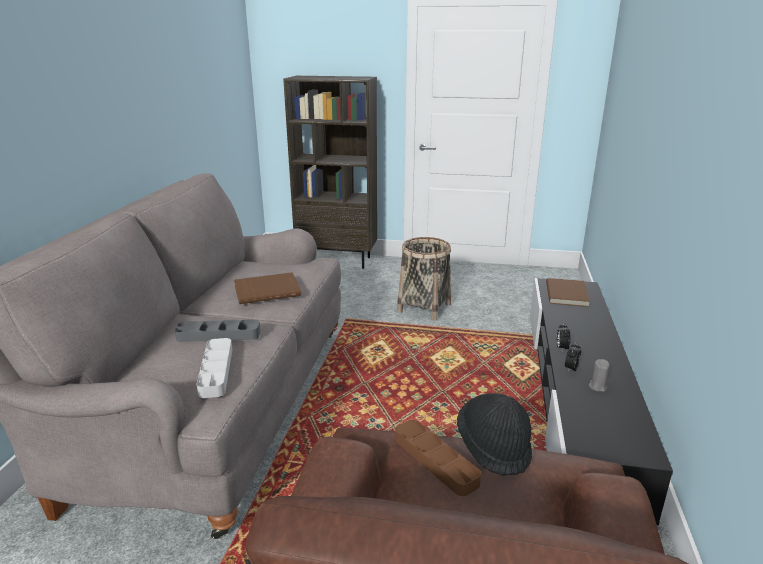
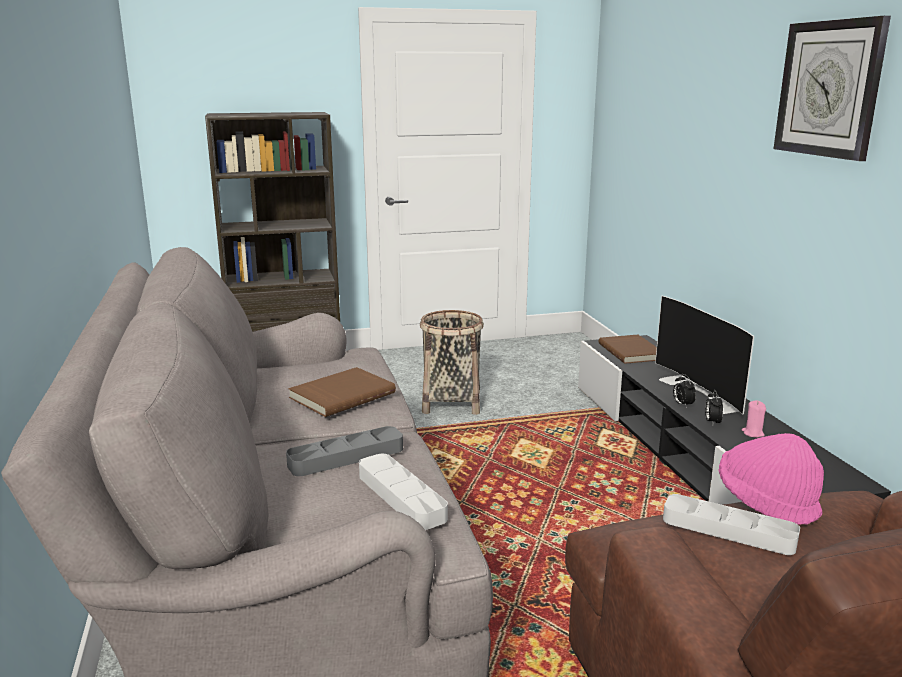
camera: 25 degrees left, 5 degrees down
(435, 460) = (728, 530): brown tray -> grey tray
(494, 447) = (766, 502): black hat -> pink hat
(591, 342) = (703, 393): none -> television
(597, 386) = (753, 433): grey candle -> pink candle
(707, 81) = (829, 89): none -> wall clock

